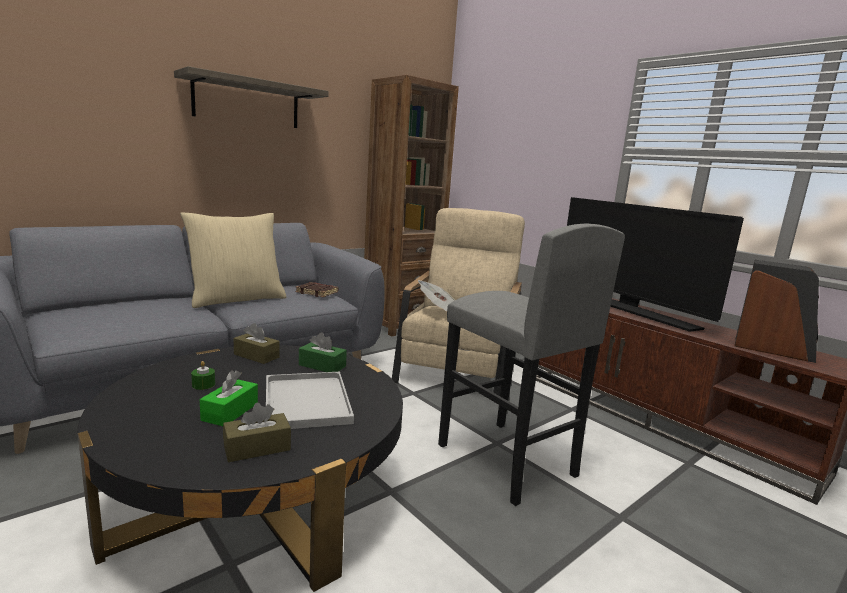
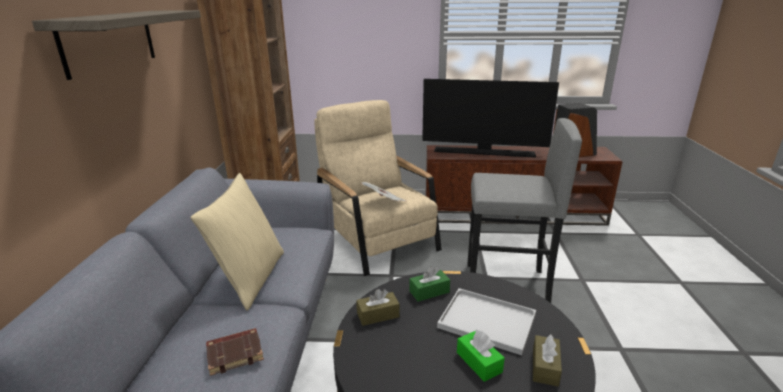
camera: 45 degrees left, 10 degrees up
(203, 385) = (415, 361): green candle -> none
(317, 292) = (290, 232): brown book -> brown book (235, 353)

